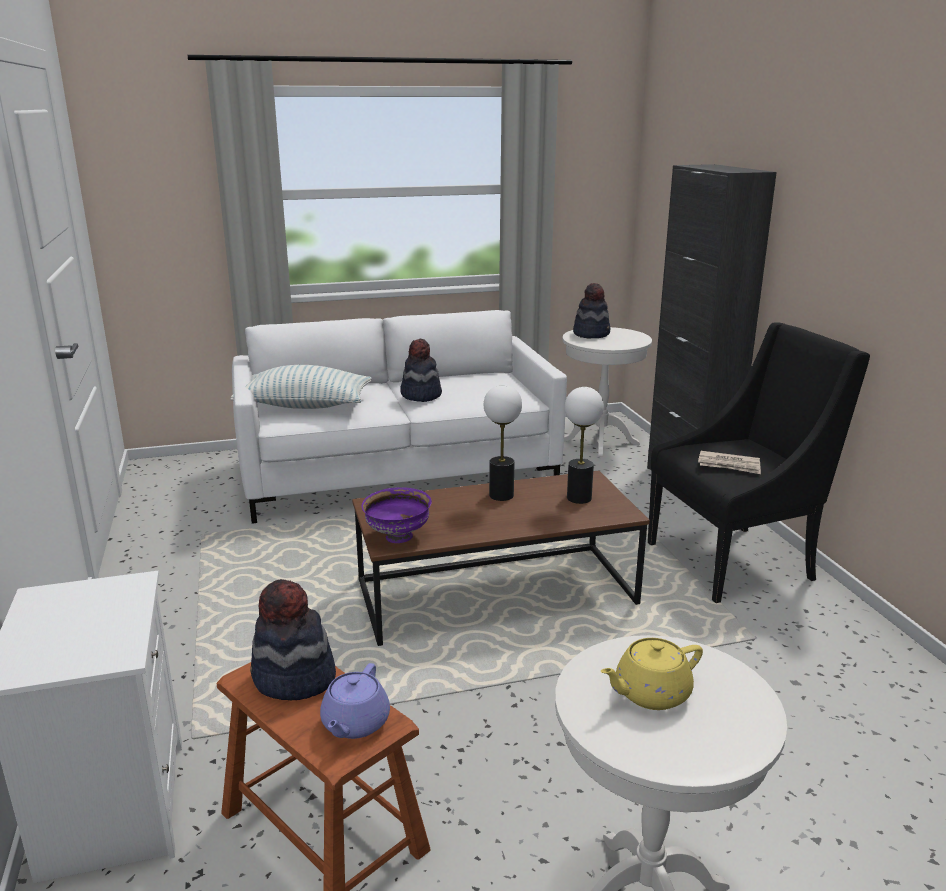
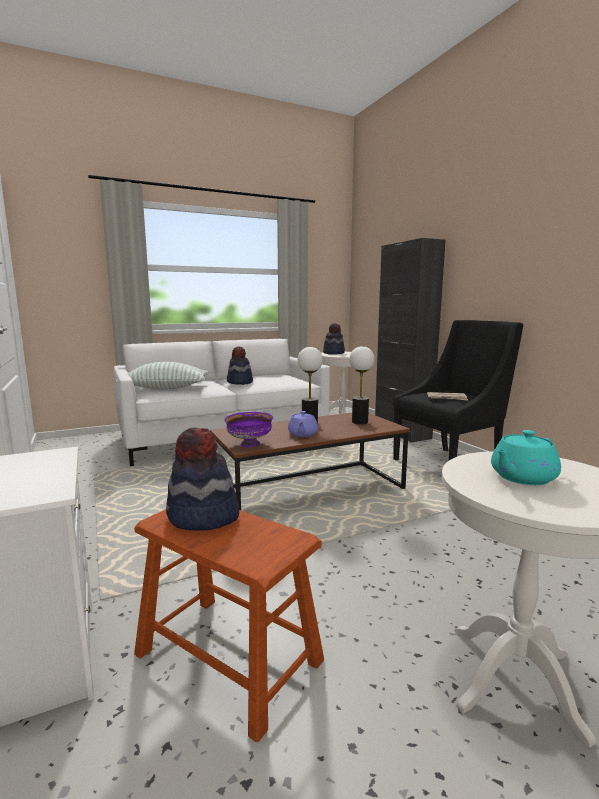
camera: 10 degrees left, 10 degrees down
(355, 723) = (267, 541): purple teapot -> purple teapot (302, 434)
(650, 693) = (522, 478): yellow teapot -> turquoise teapot

